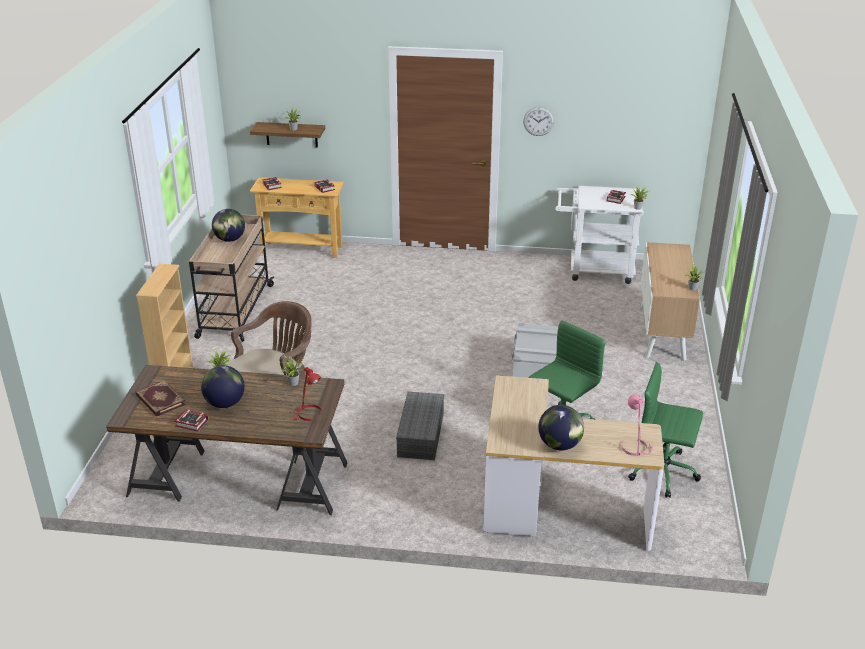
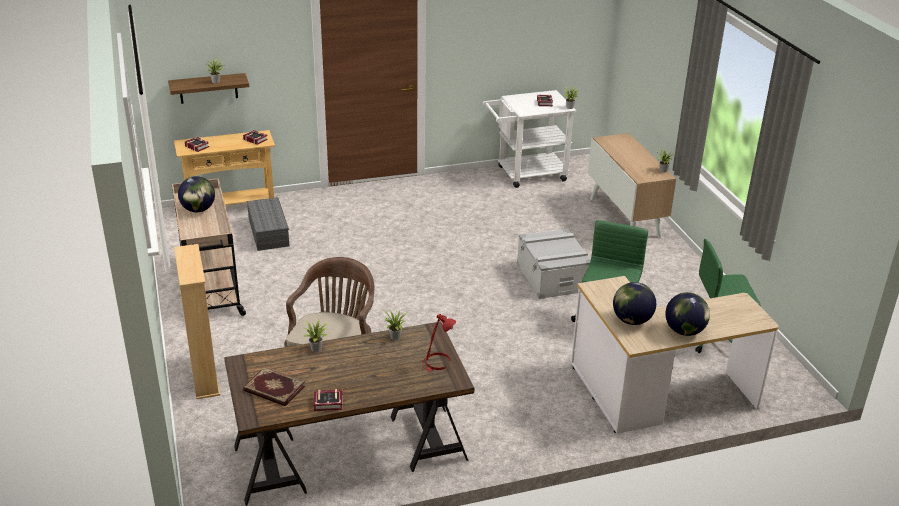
camera: 25 degrees left, 0 degrees up
(225, 403) = (344, 374): globe -> globe (631, 320)
(420, 434) = (490, 361): grey storage box -> grey storage box (267, 232)
(538, 121) = (462, 38): wall clock -> none
(636, 447) = (745, 316): pink table lamp -> none

